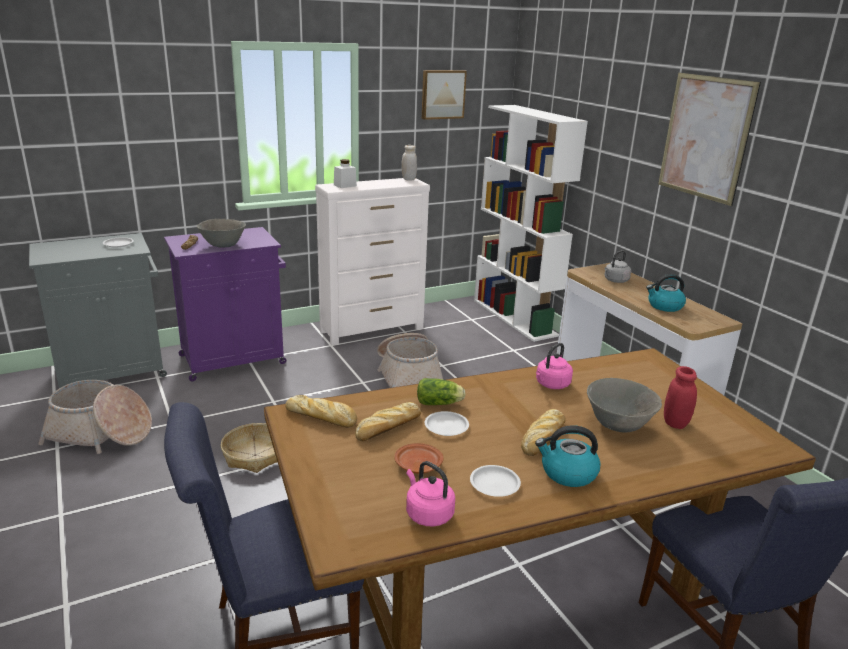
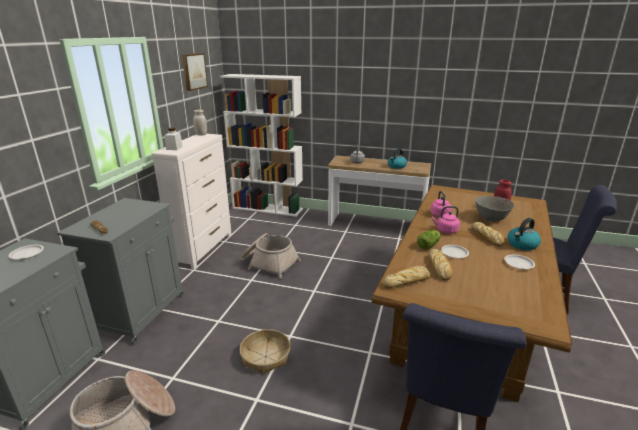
camera: 45 degrees left, 0 degrees up
(223, 246) = (129, 219): grey bowl -> none
(235, 359) = (141, 312): purple cabinet -> grey cabinet
(417, 465) = (486, 275): brown plate -> none
(427, 514) = (533, 290): pink kettle -> pink kettle (446, 230)
(705, 137) = (388, 74): picture -> none

